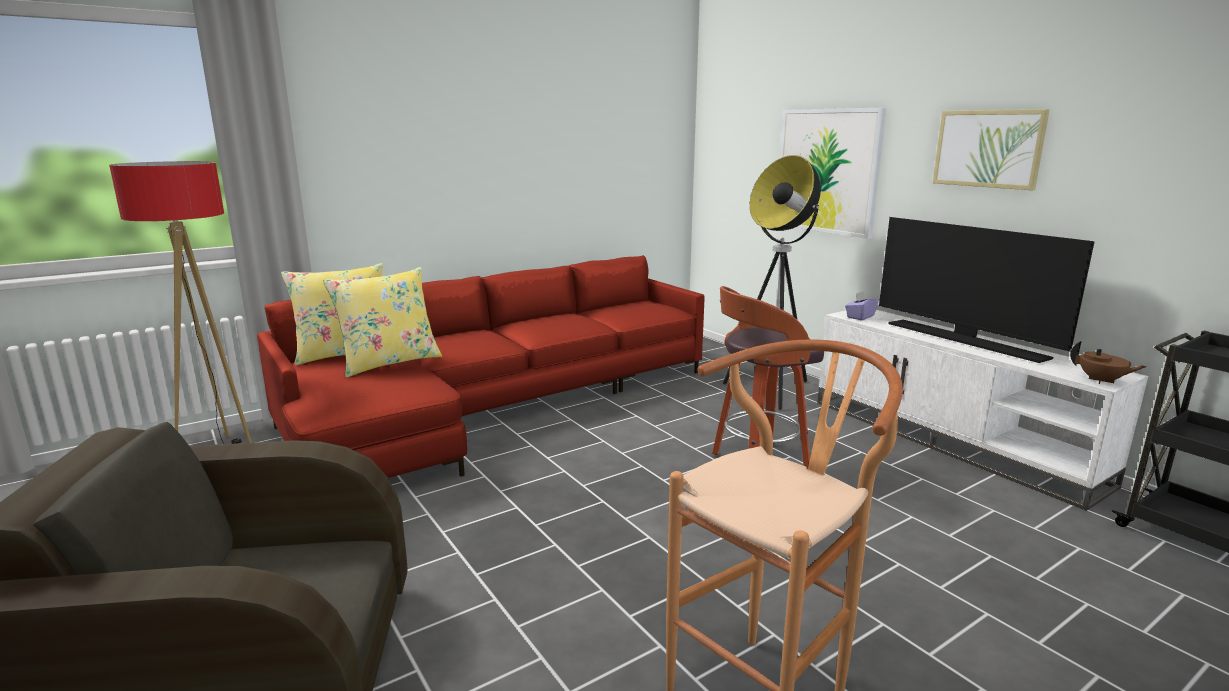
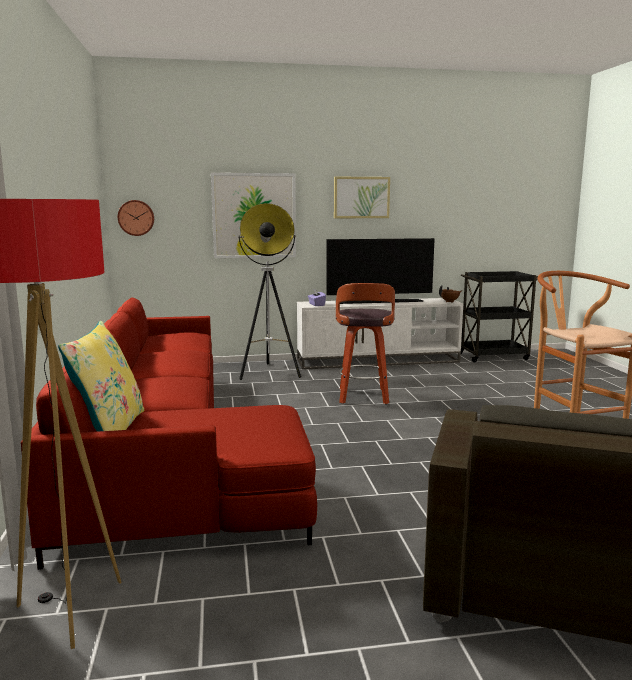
camera: 65 degrees left, 5 degrees down
(389, 362) = (177, 414): yellow pillow -> none
(716, 166) = (136, 218): none -> wall clock

